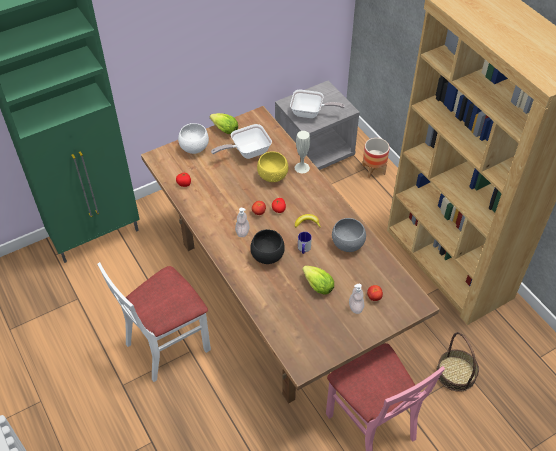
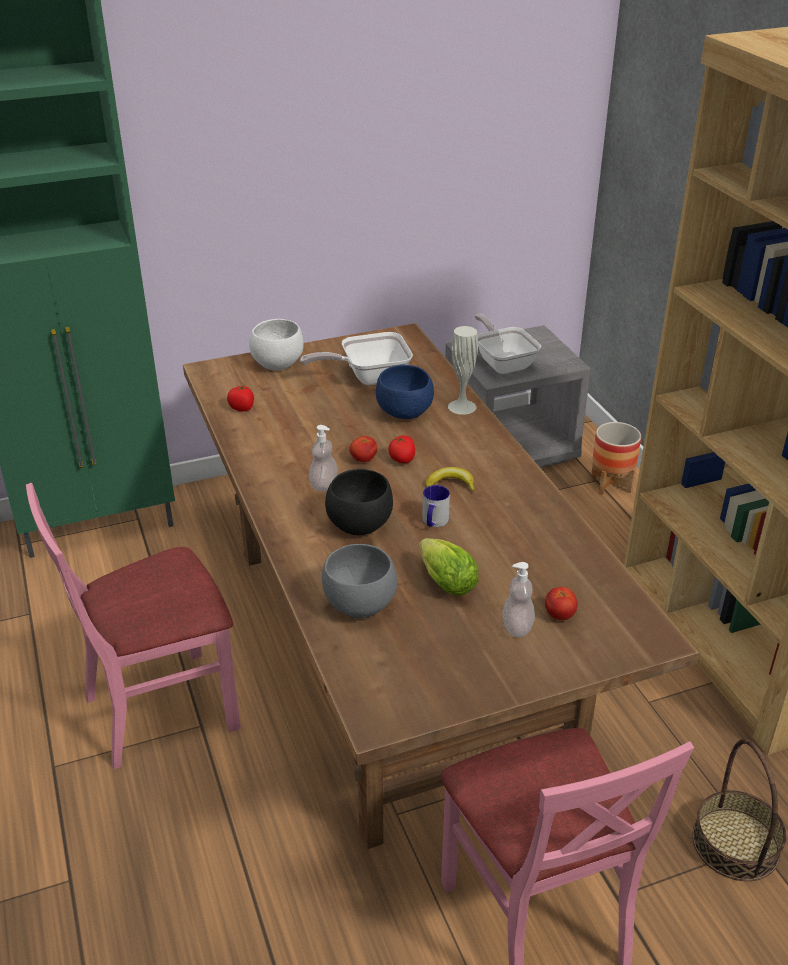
camera: 10 degrees right, 15 degrees down
(167, 345) = (161, 709): white chair -> pink chair
(223, 129) = (336, 345): lettuce -> none
(273, 176) = (406, 413): yellow bowl -> blue bowl
(310, 113) = (503, 362): frying pan -> frying pan turned 135 degrees counterclockwise
(347, 245) = (522, 526): grey bowl -> grey bowl (359, 607)

